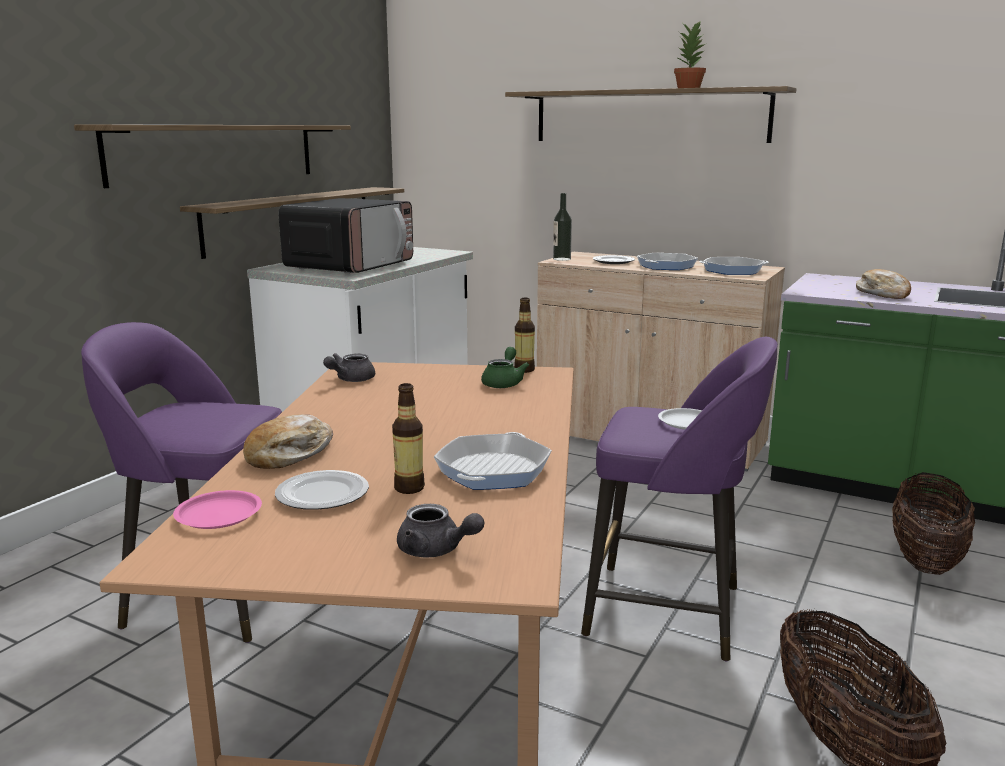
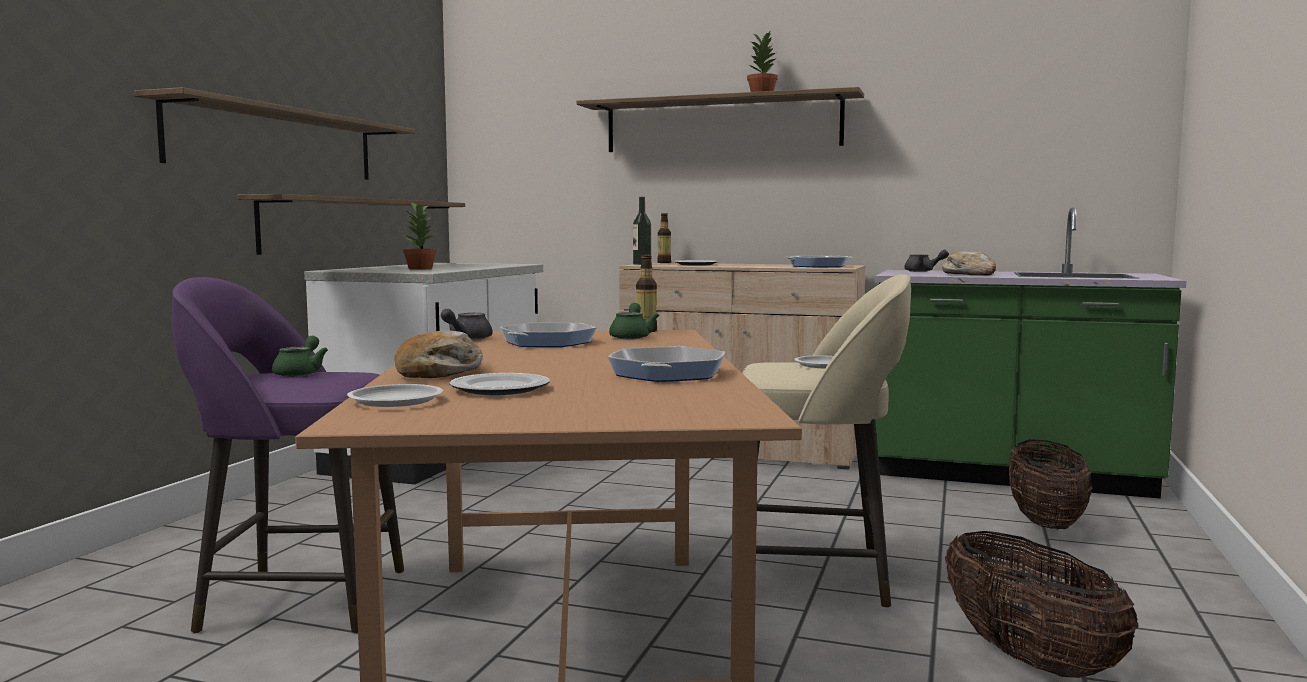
camera: 10 degrees left, 10 degrees down
(203, 410) = (301, 373): none -> green teapot
(218, 515) = (395, 401): pink plate -> white plate
(351, 266) = (420, 268): microwave -> potted plant
(409, 488) = (589, 383): bottle -> bottle (664, 262)
(436, 550) = (651, 408): grey teapot -> grey teapot (923, 271)
(666, 266) = (751, 265): frying pan -> frying pan (548, 342)
(669, 611) = (814, 575): purple stool -> beige stool

